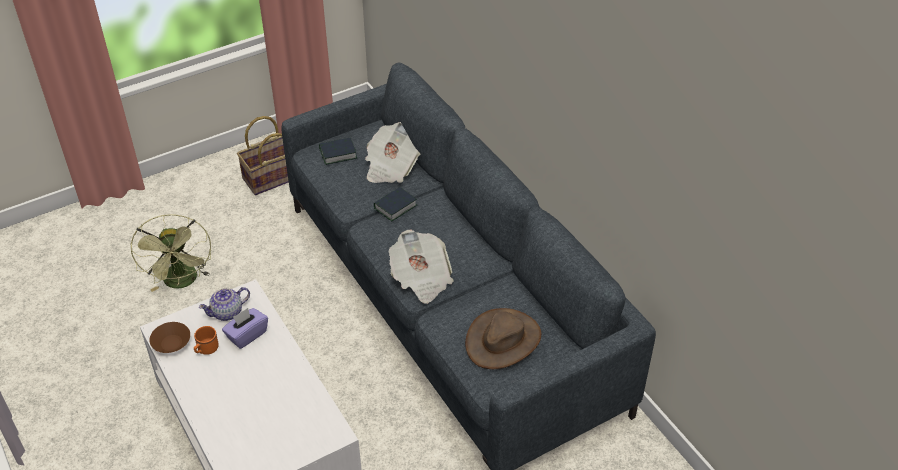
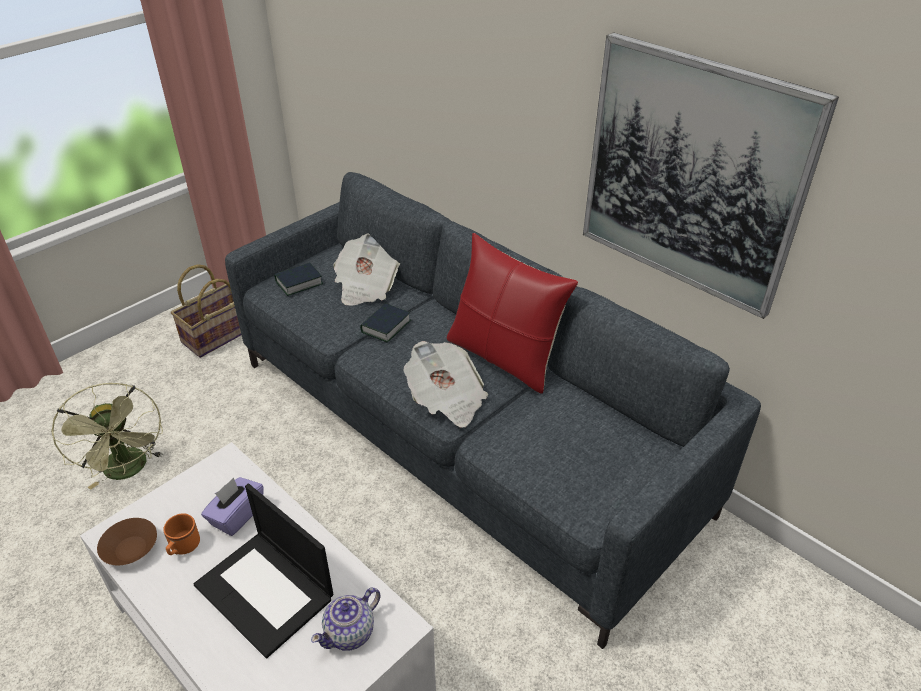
camera: 15 degrees left, 5 degrees down
(227, 312) = (203, 491): teapot -> teapot (350, 632)
(254, 391) = (266, 592): none -> laptop
(479, 252) = (504, 357): none -> red pillow
(503, 340) = (577, 452): brown hat -> none
(618, 147) = (692, 175): none -> picture

